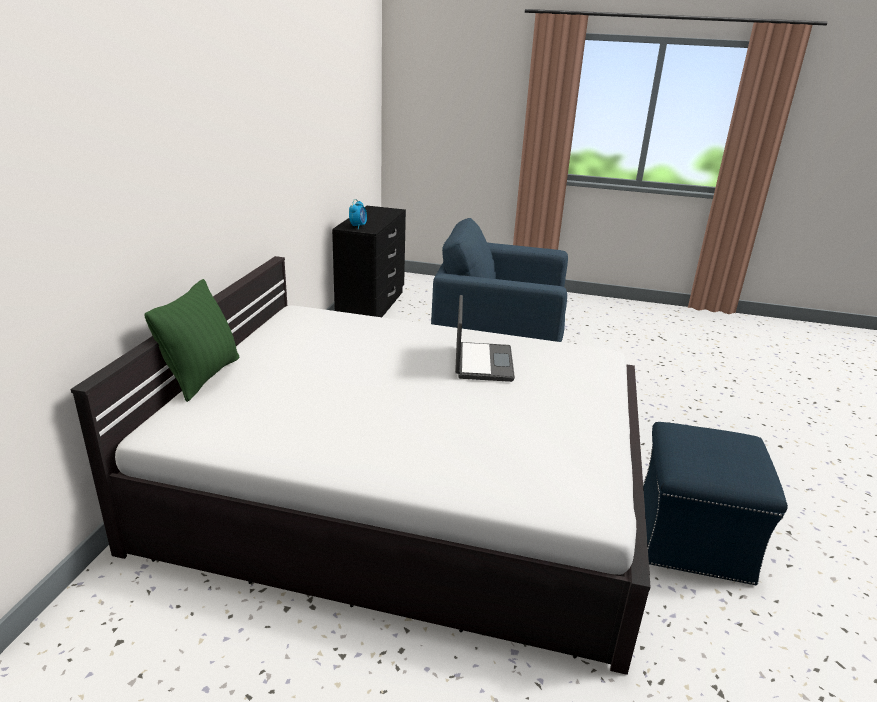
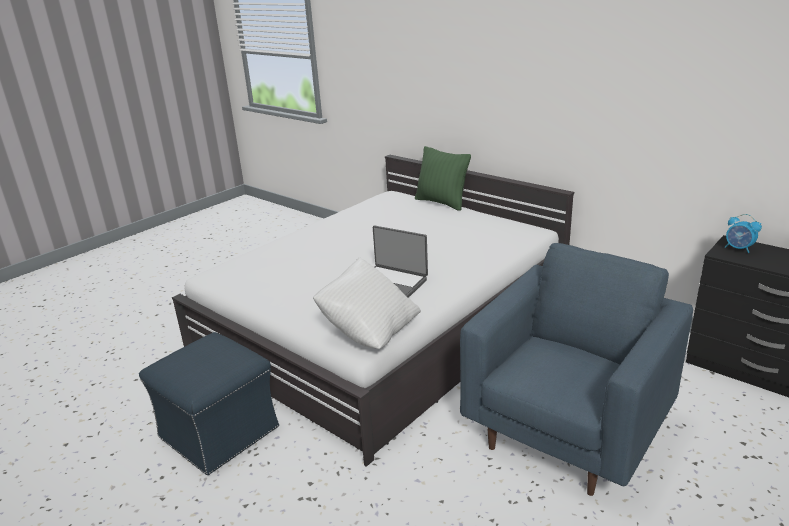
camera: 120 degrees right, 0 degrees up
(576, 355) = (369, 330): none -> white pillow

